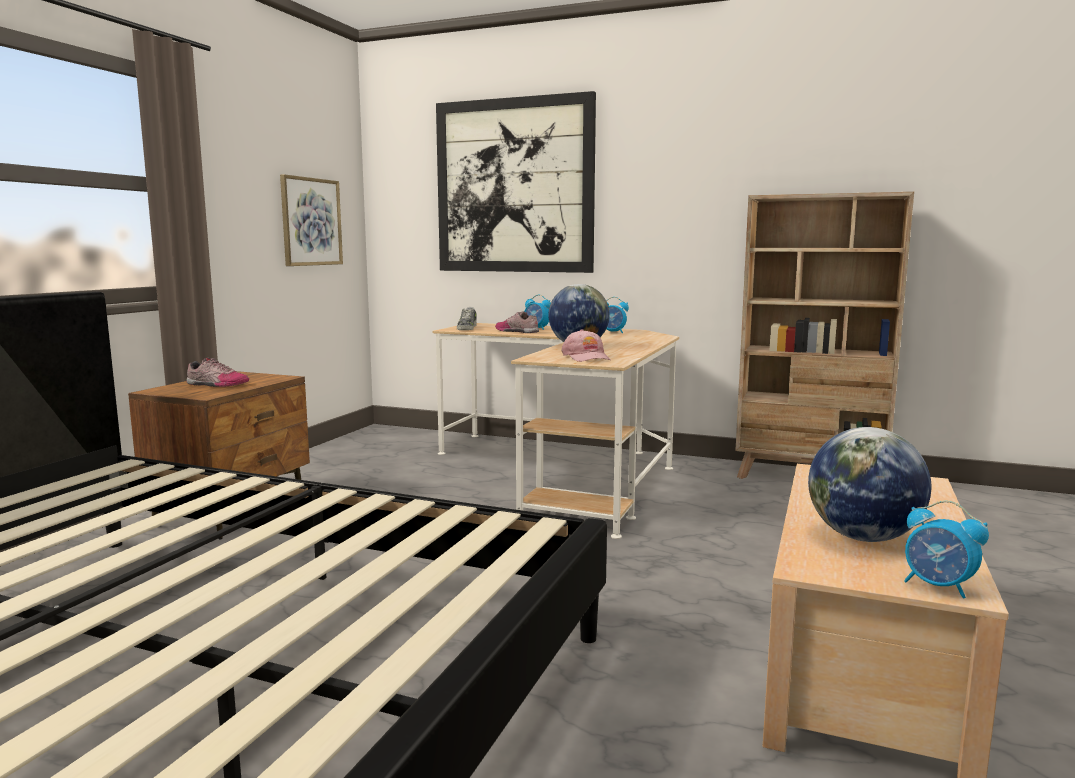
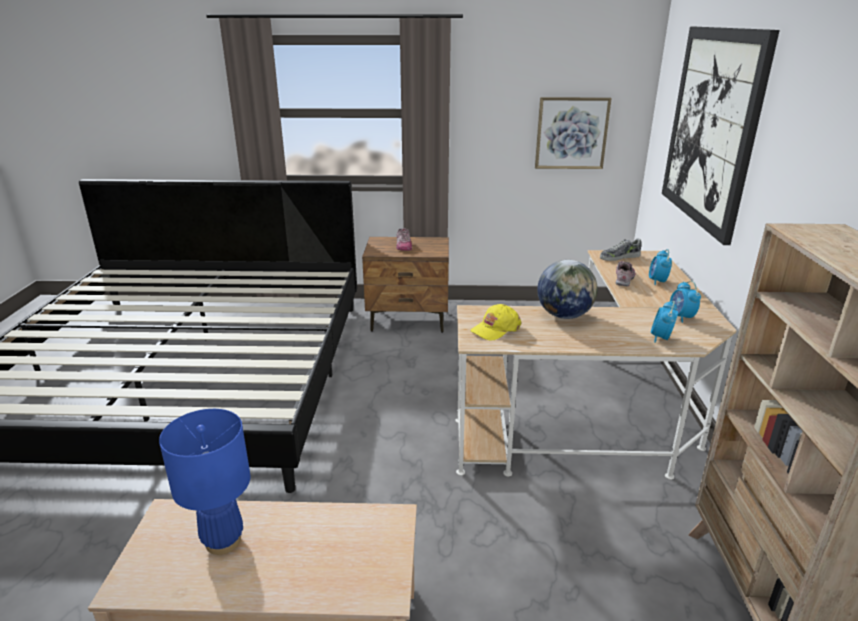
camera: 70 degrees right, 15 degrees up
(586, 357) = (495, 329): pink cap -> yellow cap
(862, 537) = (223, 541): globe -> blue table lamp
(938, 587) = (131, 575): alarm clock -> alarm clock (661, 338)

